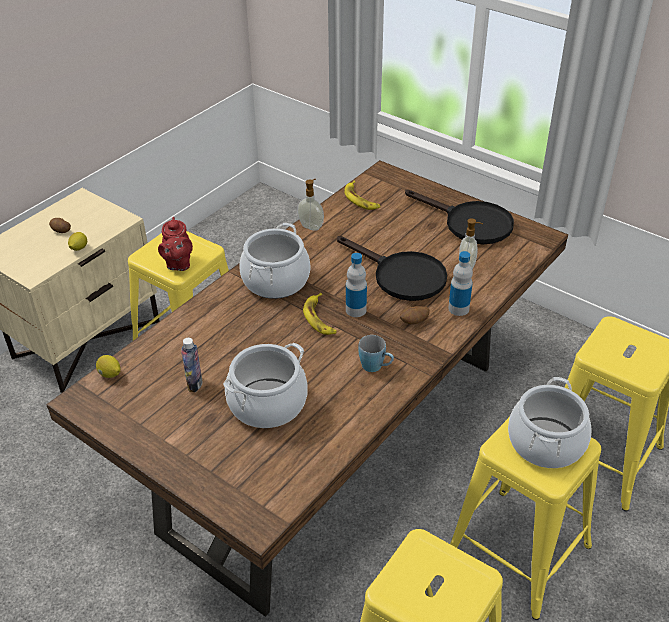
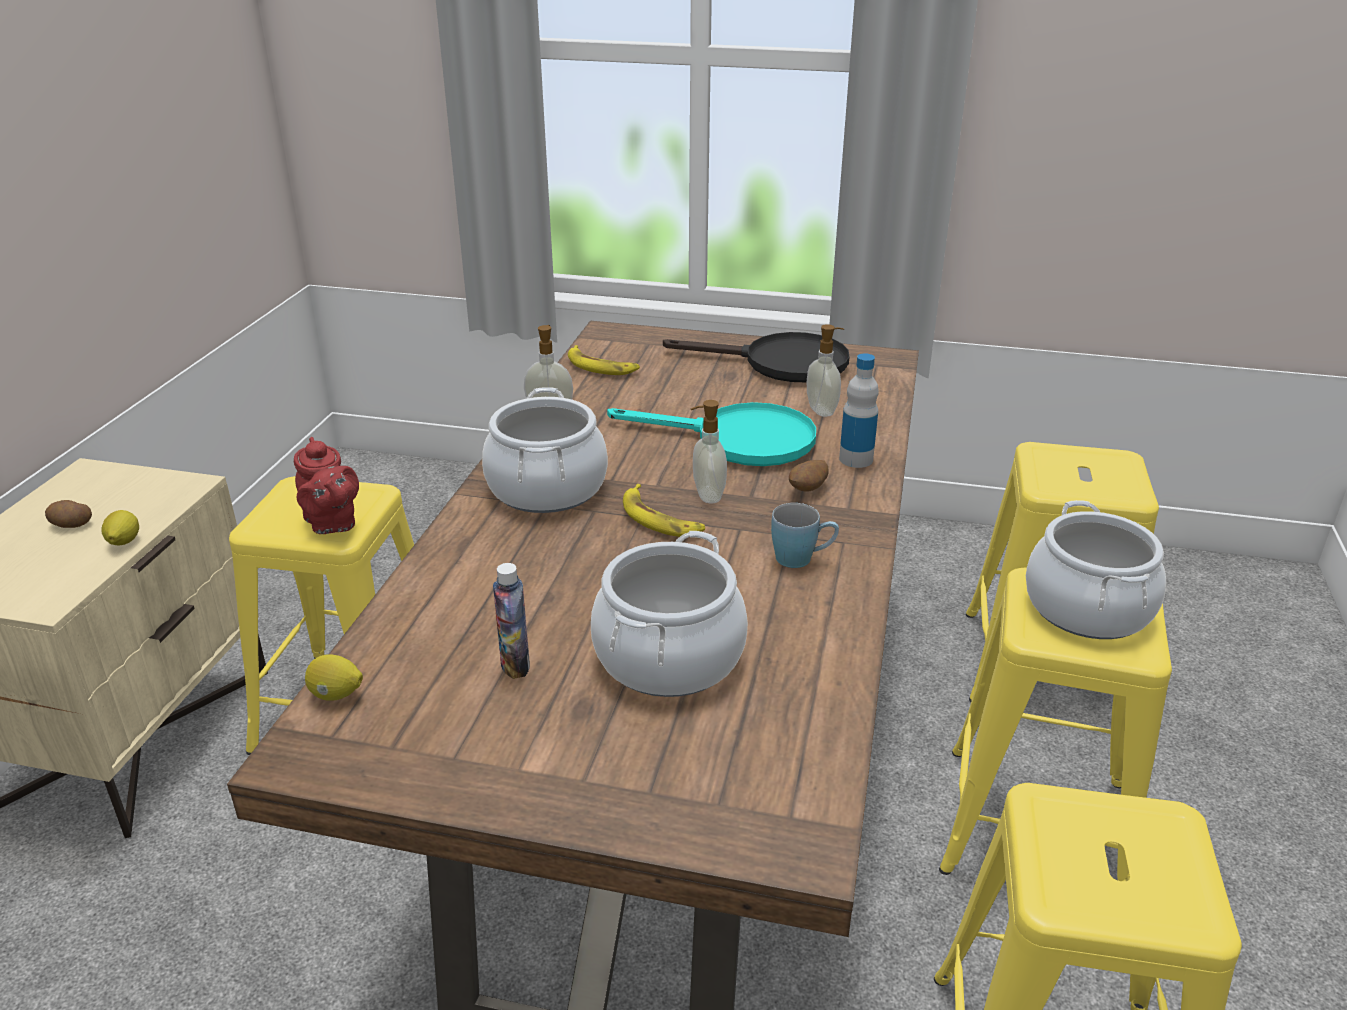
camera: 25 degrees left, 10 degrees down
(356, 310) = (707, 495): bottle -> soap dispenser
(401, 276) = (738, 440): black frying pan -> turquoise frying pan

